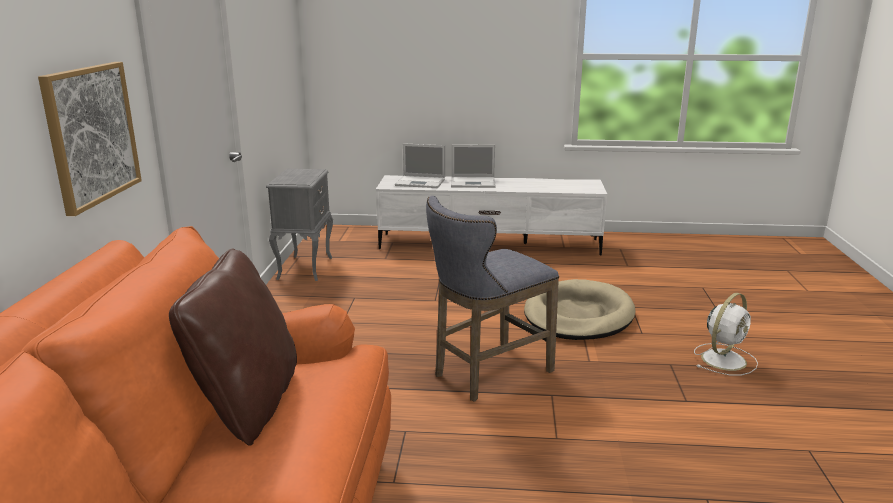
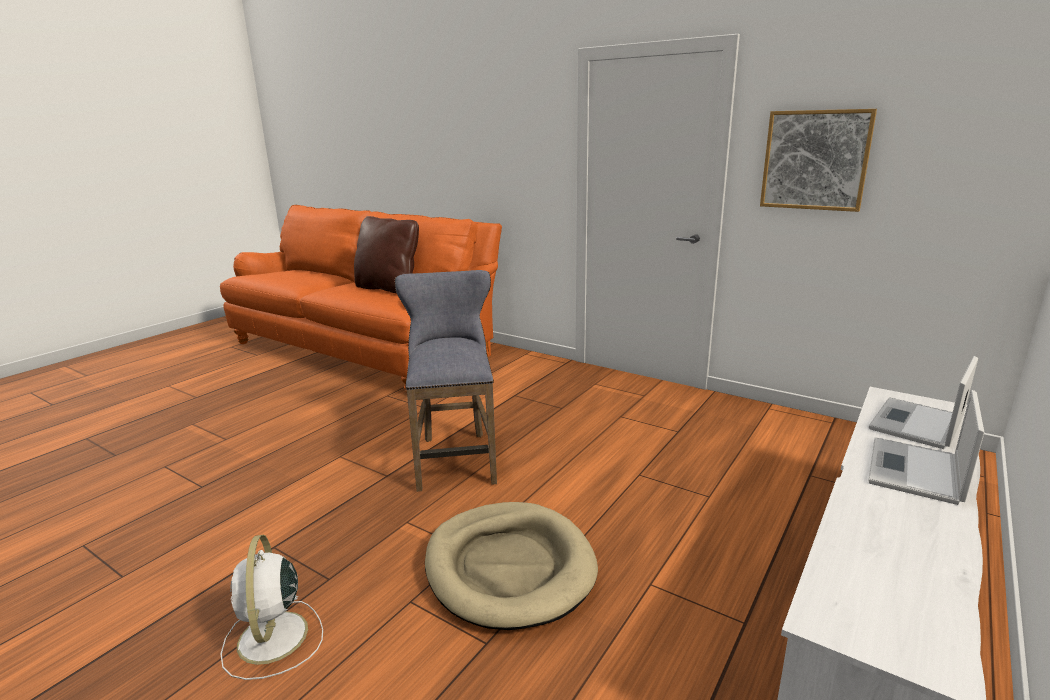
camera: 120 degrees right, 0 degrees up
(91, 134) = (513, 166): picture -> picture (815, 160)
(305, 268) = (785, 420): grey nightstand -> none

